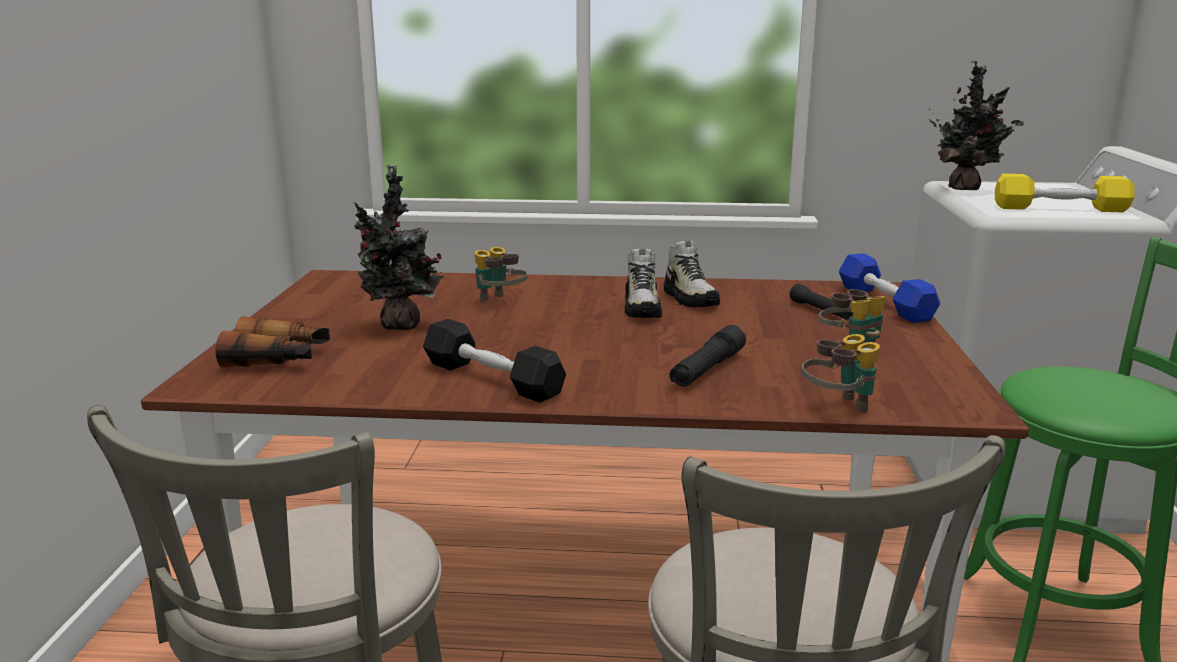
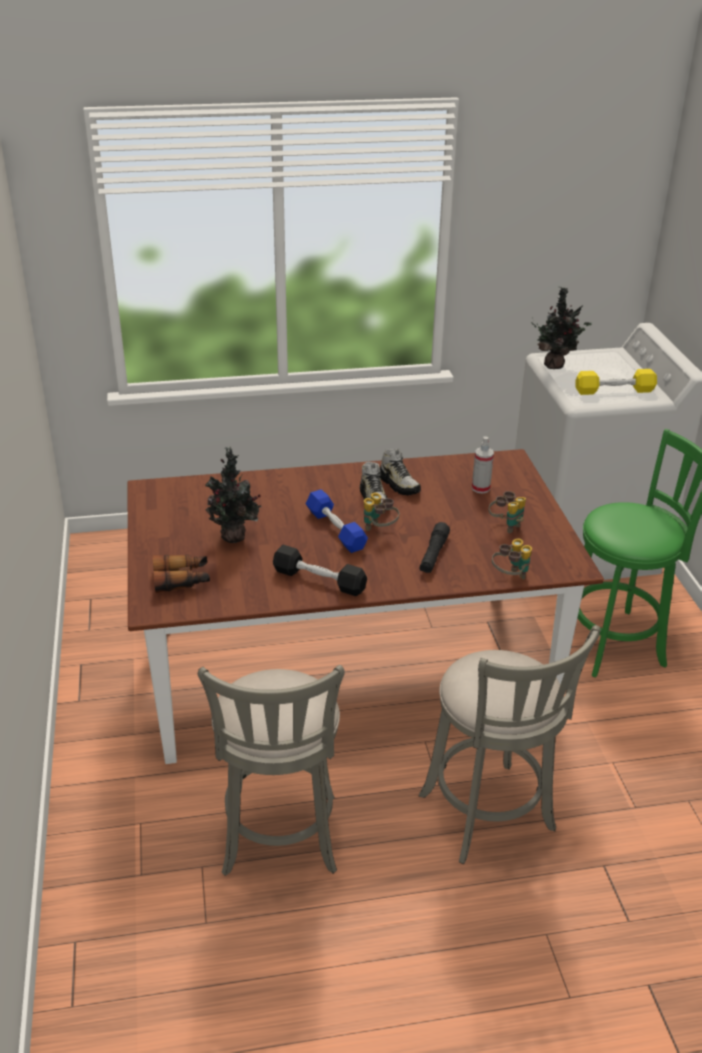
camera: 15 degrees left, 15 degrees up
(499, 302) = (281, 504): binoculars -> binoculars (379, 530)
(820, 311) = (480, 488): black flashlight -> spray bottle
(885, 303) = (516, 474): blue dumbbell -> blue dumbbell (336, 530)

